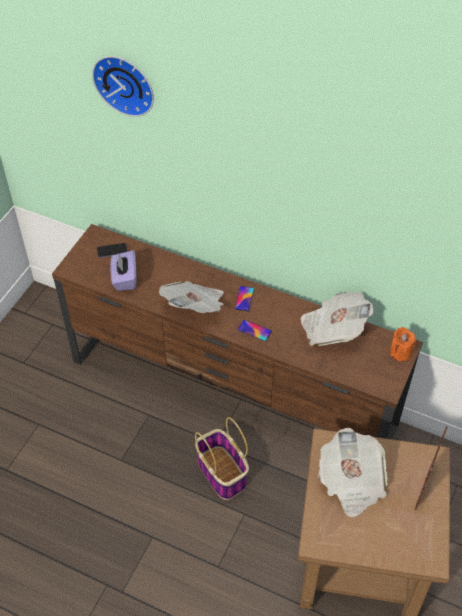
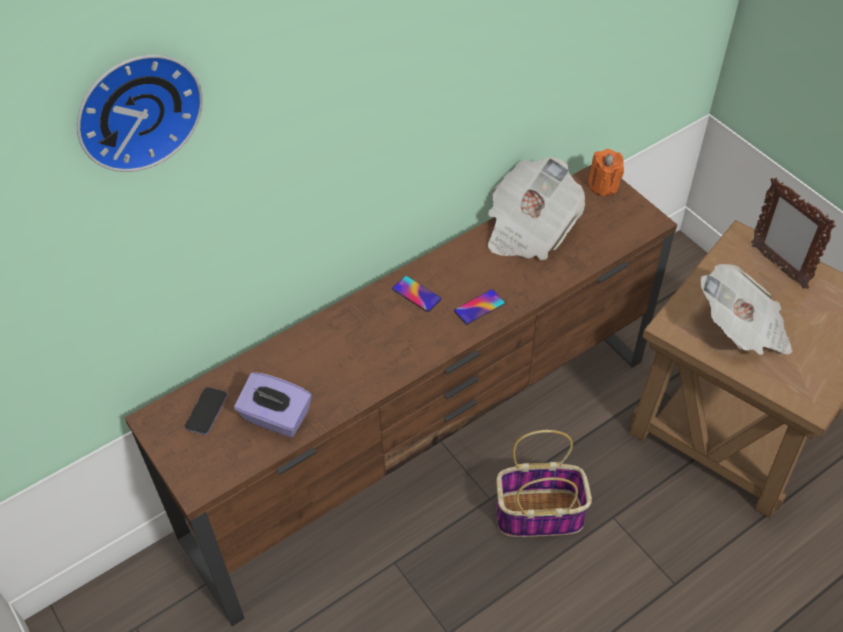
camera: 60 degrees left, 0 degrees up
(195, 307) = (393, 354): newspaper -> none

